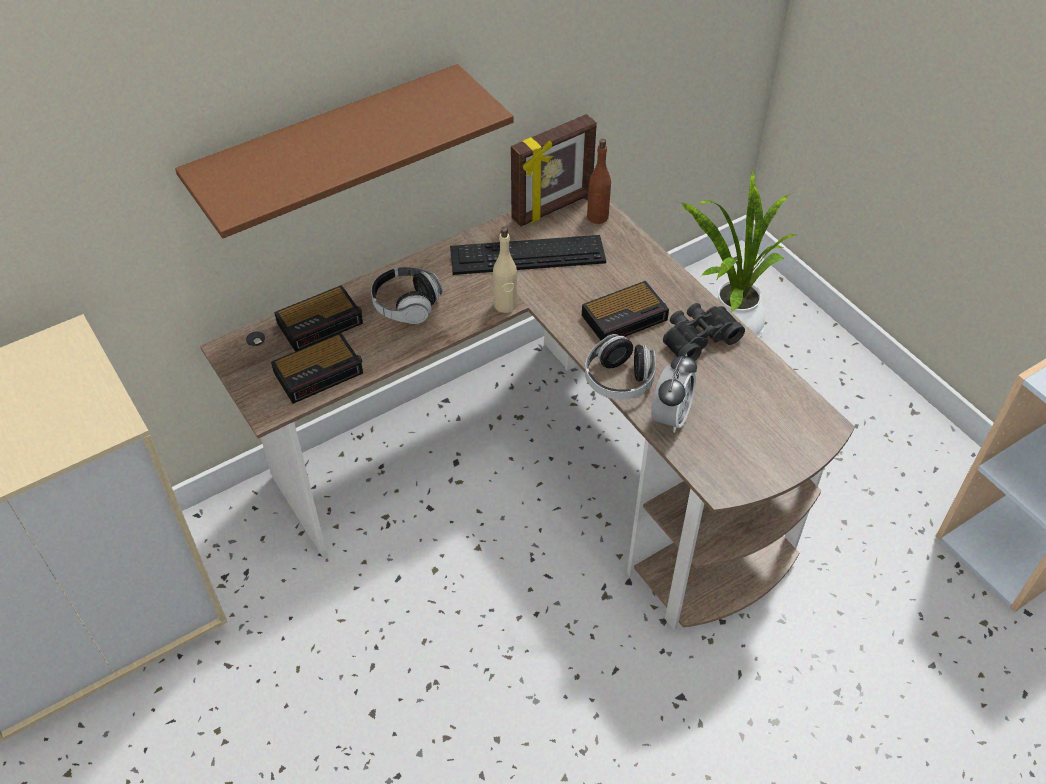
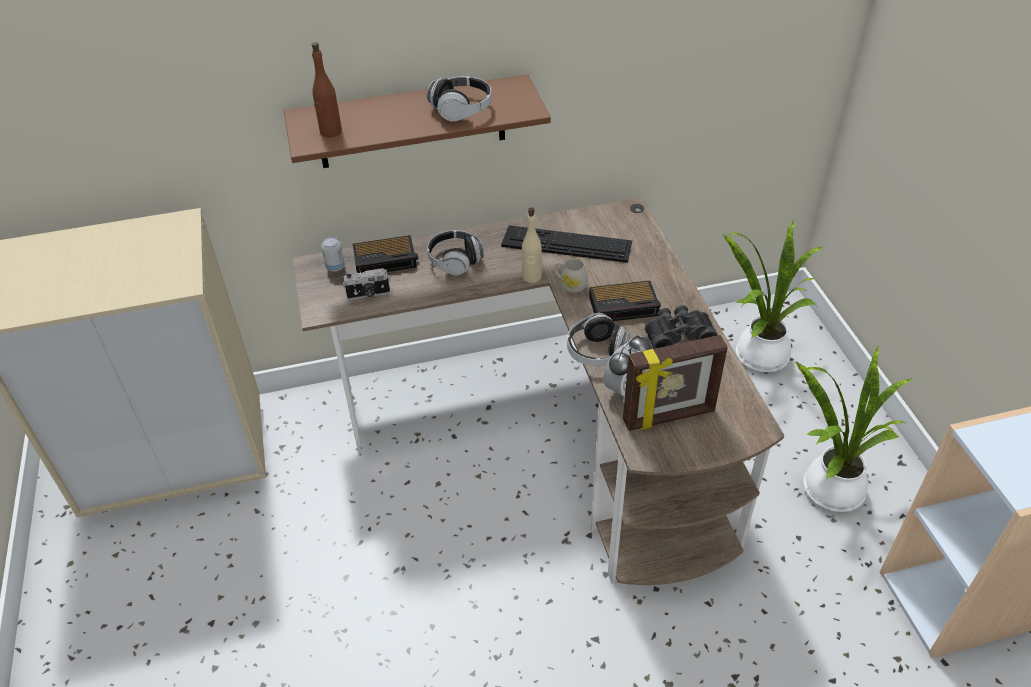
camera: 20 degrees right, 5 degrees down
(262, 346) = (335, 267): none -> can
(320, 372) = (368, 294): alarm clock -> camera
(402, 126) = (461, 110): none -> headphones
(553, 208) = (603, 213): picture frame -> picture frame (669, 417)
(554, 305) = (570, 285): none -> white mug
(597, 217) = (637, 227): brown bottle -> brown bottle (330, 132)
(853, 460) = (827, 489): none -> potted plant

